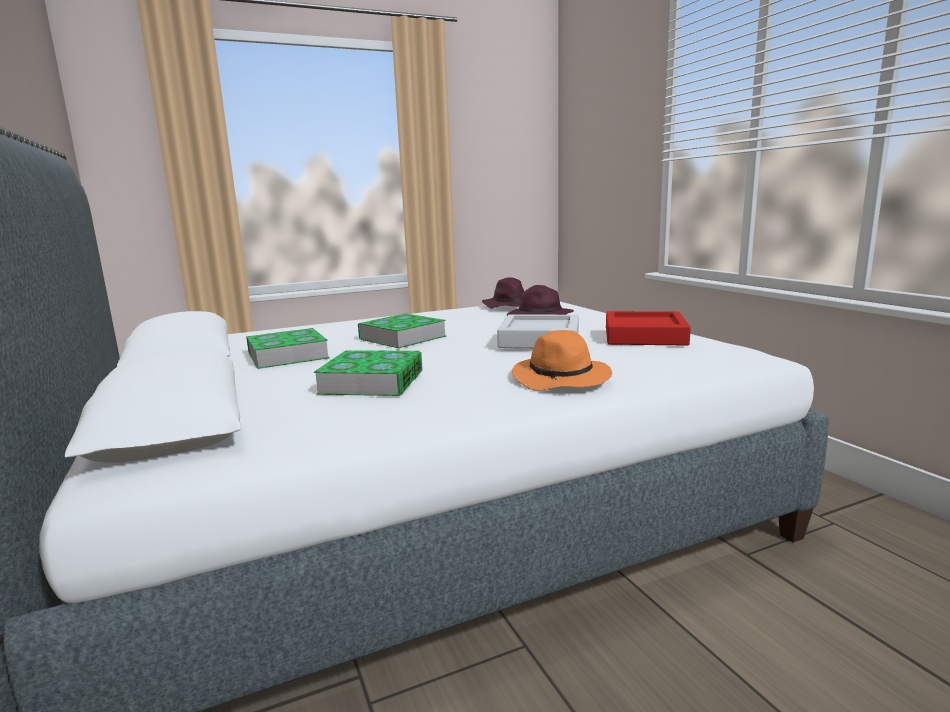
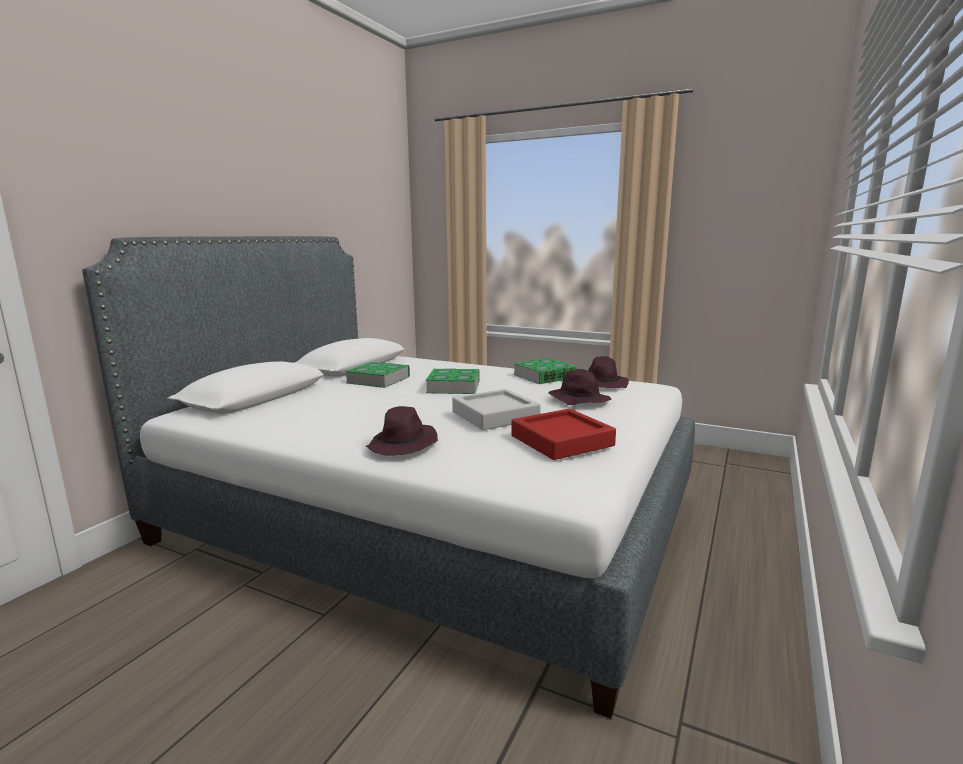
camera: 50 degrees right, 0 degrees up
(372, 382) = (344, 408): book -> book (544, 376)
(562, 379) = (403, 445): orange hat -> purple hat

